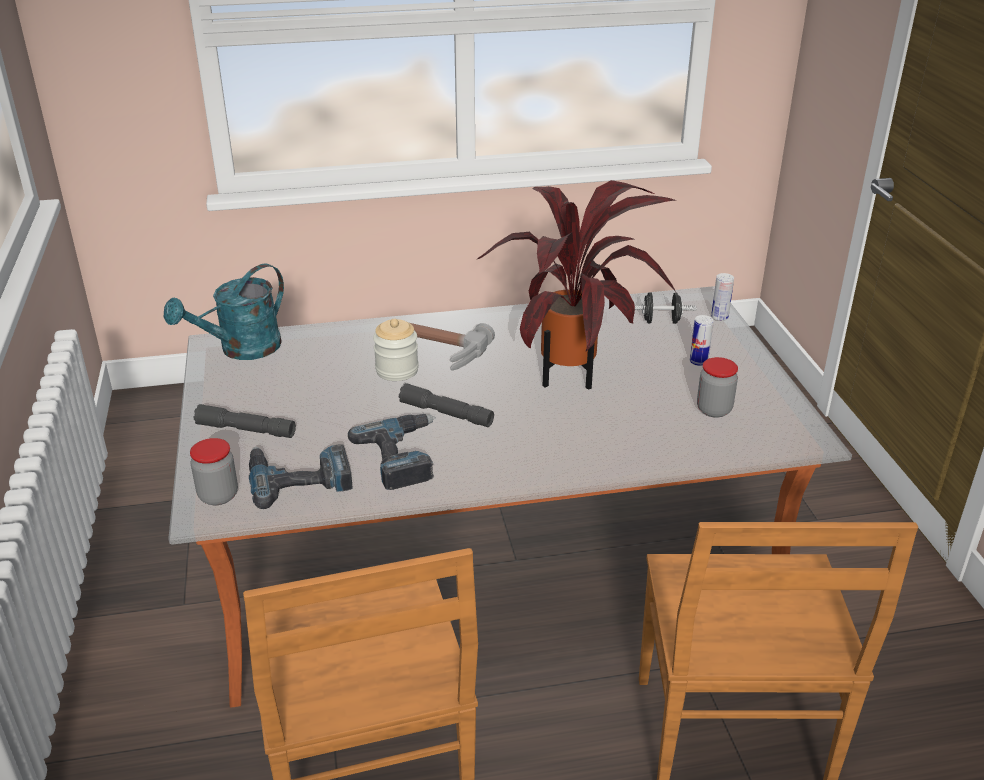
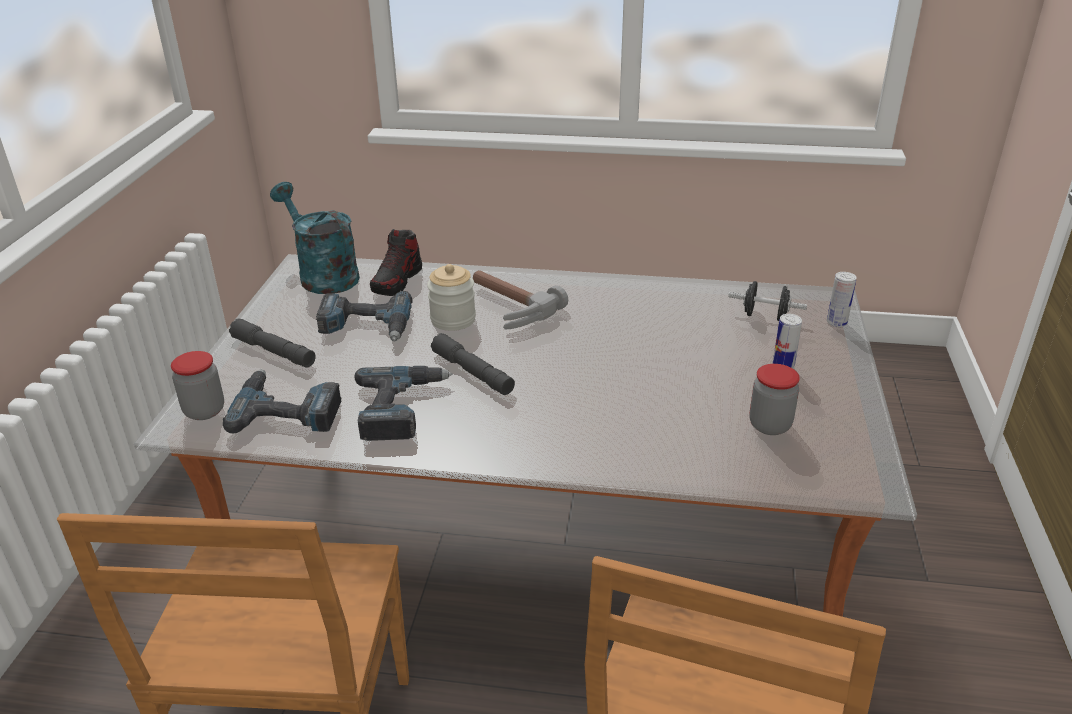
camera: 20 degrees right, 0 degrees up
(241, 350) = (323, 275): turquoise watering can -> turquoise watering can turned 75 degrees clockwise
(319, 343) = (397, 281): none -> shoe
(319, 391) = (365, 326): none -> power drill
(574, 377) = (630, 360): potted plant -> none

